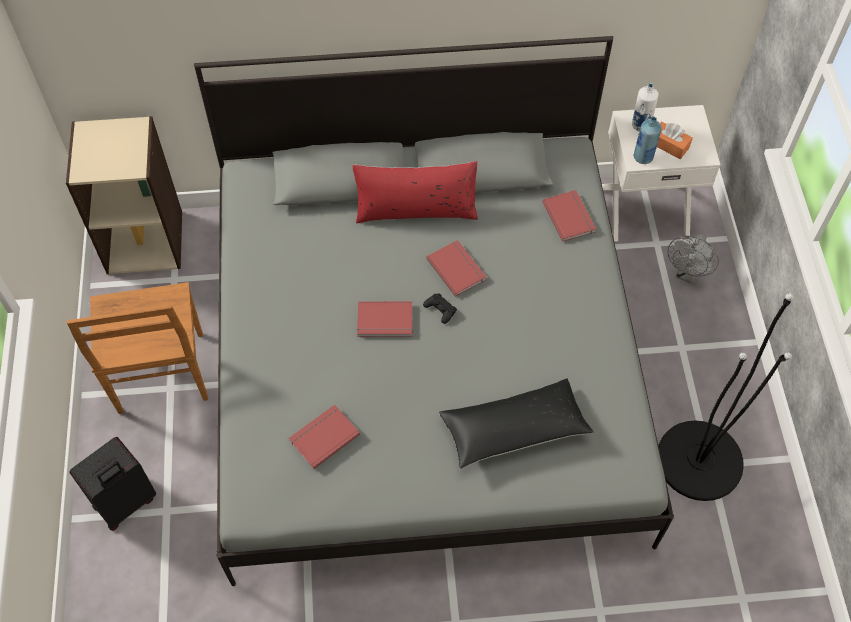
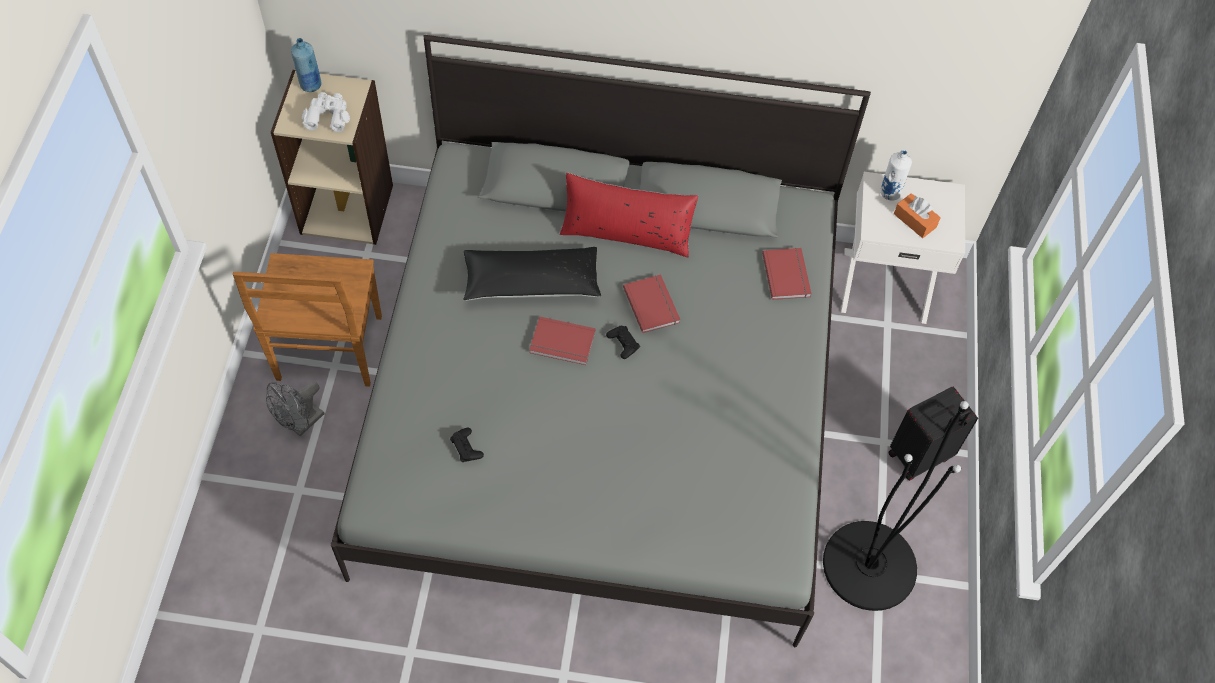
camera: 10 degrees right, 0 degrees up
(116, 157) = (327, 115): none -> white binoculars
(126, 503) = (260, 473): black suitcase -> black suitcase (920, 457)
(323, 436) = (466, 447): red book -> black game controller
(514, 429) = (666, 484): black pillow -> black pillow (531, 282)
(643, 157) = (882, 228): blue bottle -> blue bottle (310, 85)
(687, 274) = (911, 364): grey fan -> grey fan (301, 424)

